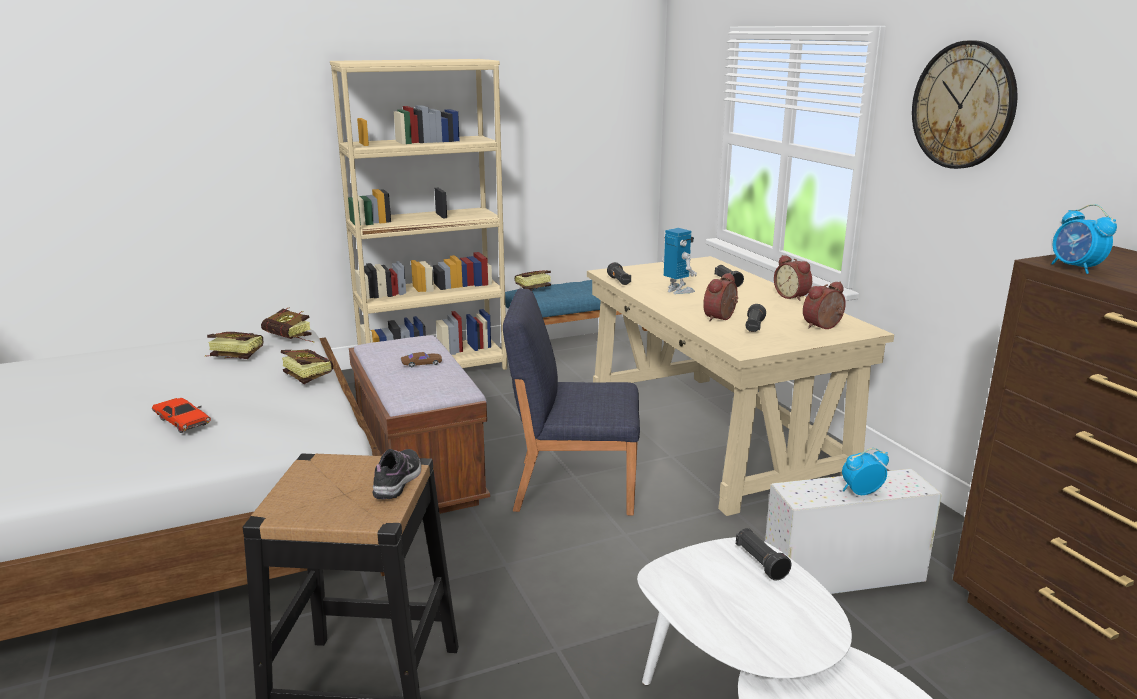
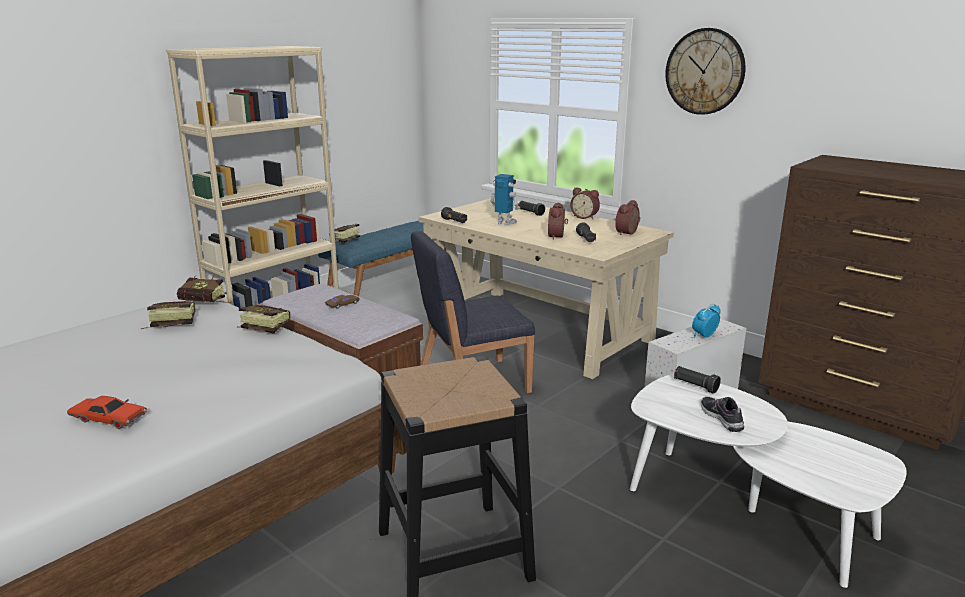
camera: 25 degrees left, 0 degrees up
(182, 422) = (200, 380): red toy car -> red toy car (108, 419)
(398, 480) = (482, 373): shoe -> shoe (721, 418)
(1075, 268) = (828, 167): alarm clock -> none

